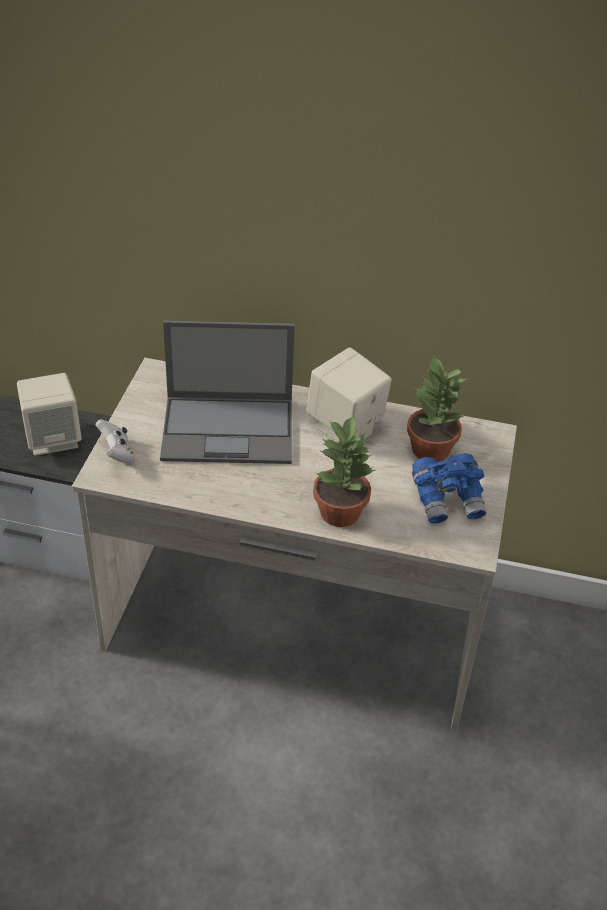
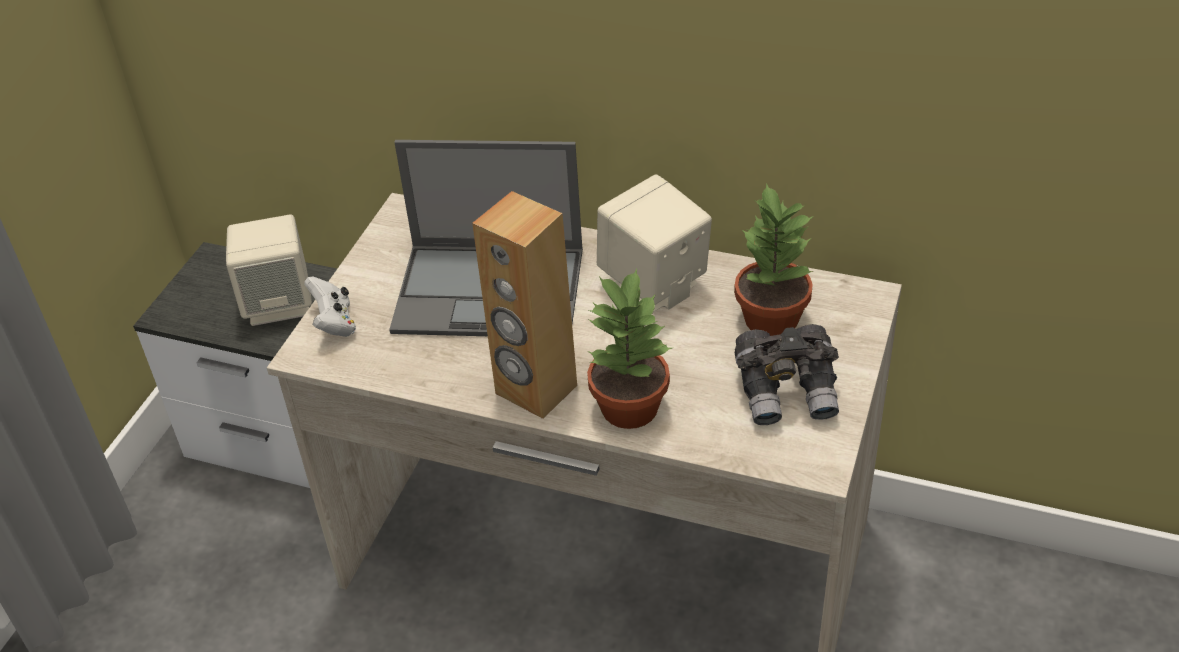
camera: 10 degrees right, 0 degrees up
(271, 500) = (535, 390): none -> brown speaker
(448, 500) = (787, 392): blue binoculars -> grey binoculars

